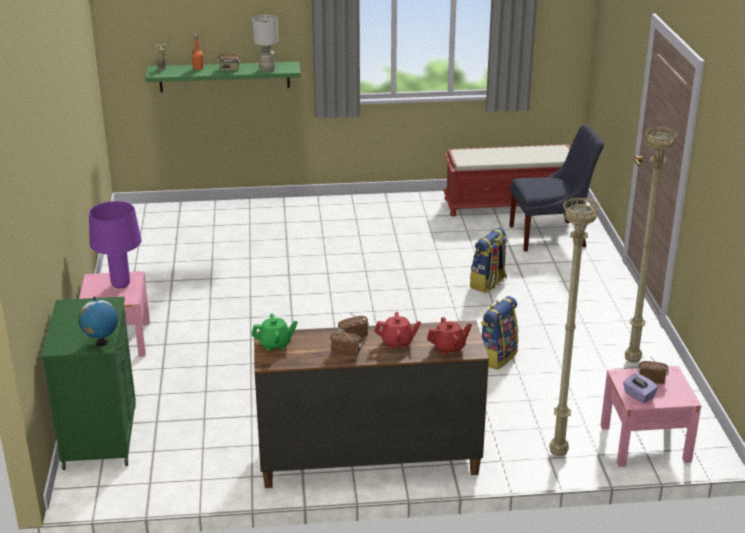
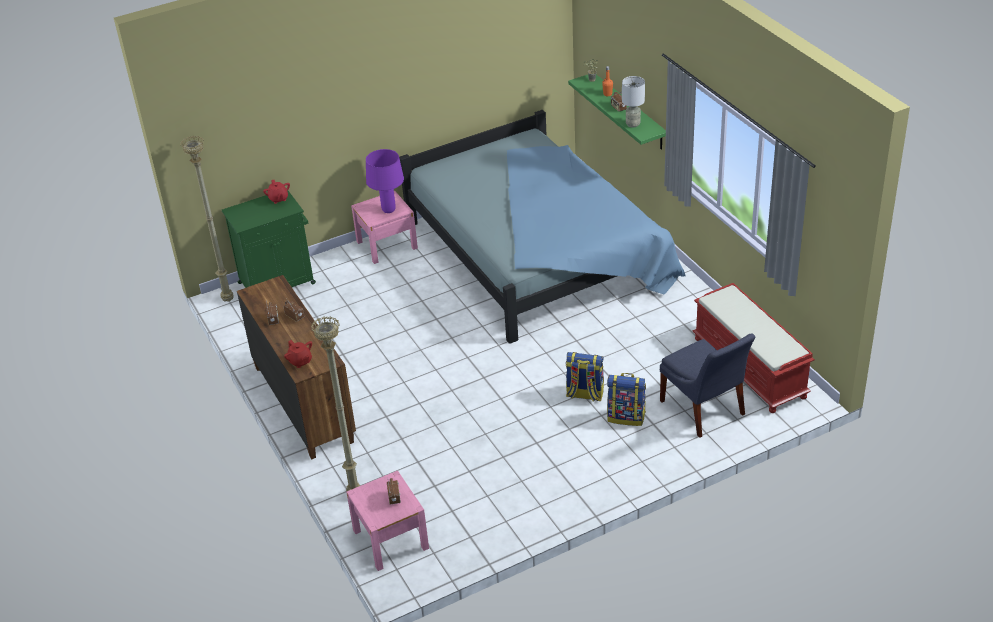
camera: 70 degrees right, 10 degrees up
(101, 343) = (244, 224): globe -> none
(244, 256) = (538, 254): none -> blue bed
(275, 344) = (271, 288): green teapot -> none
(397, 342) = (296, 337): red teapot -> red teapot (278, 199)
(496, 357) = (469, 429): backpack -> backpack (626, 416)
(631, 361) = (507, 508): beige floor lamp -> beige floor lamp (227, 299)
(638, 395) = (368, 494): purple tissue box -> none

